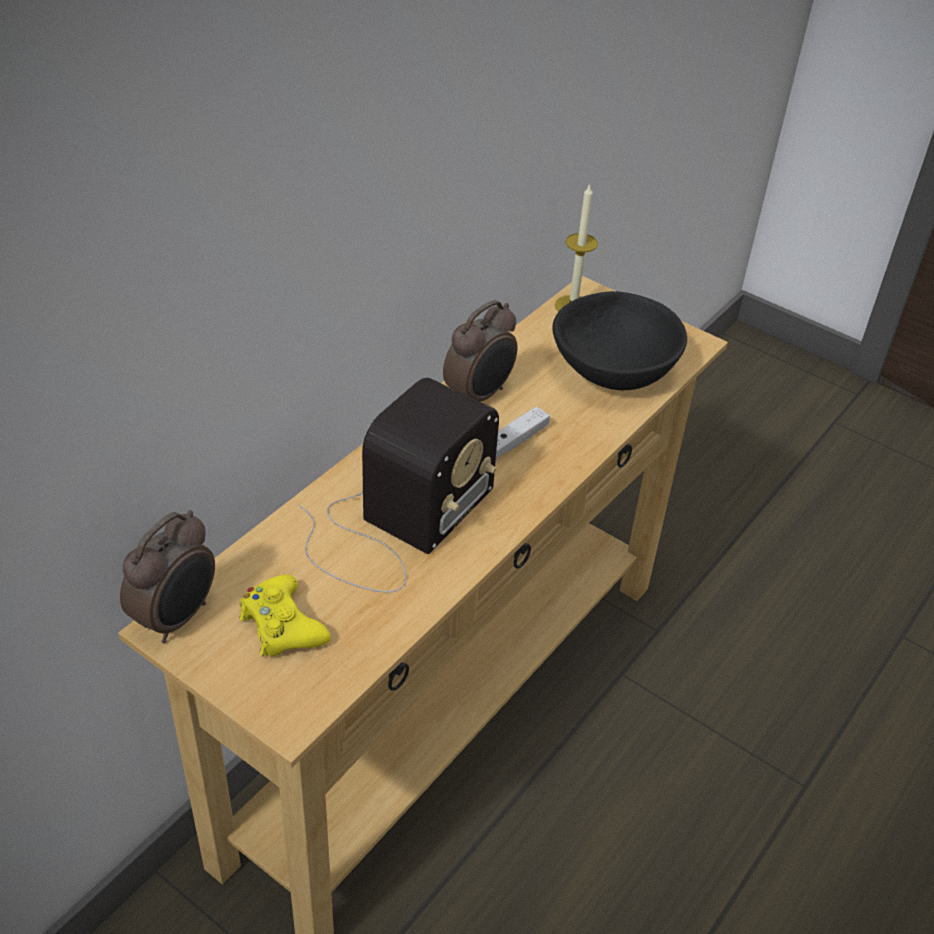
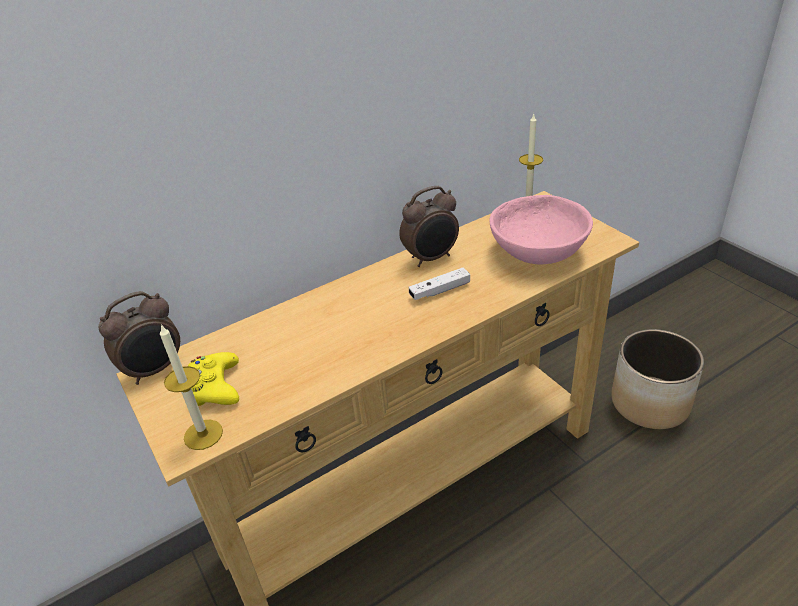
camera: 25 degrees right, 5 degrees down
(304, 692) = (203, 434): none -> candle
(395, 525) = (328, 333): radio -> none
(611, 369) = (537, 251): black bowl -> pink bowl
(711, 536) = (650, 402): none -> planter

